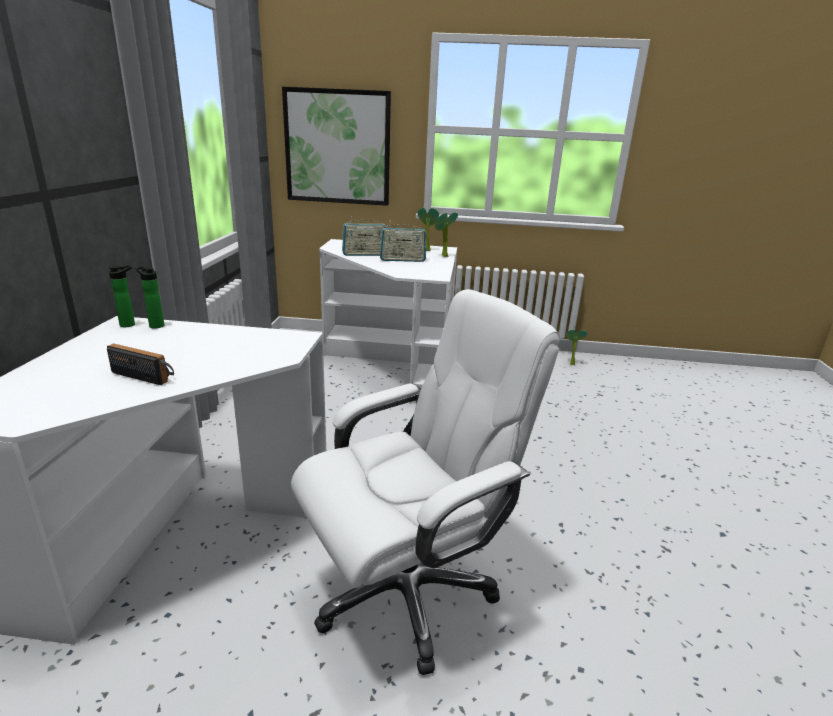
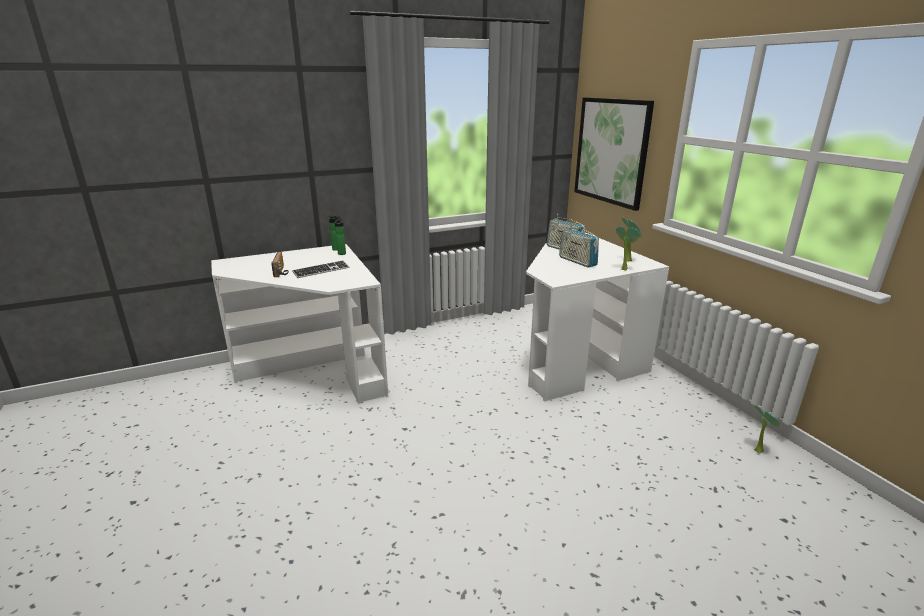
camera: 60 degrees right, 0 degrees up
(203, 350) = (321, 270): none -> keyboard
(407, 589) = (320, 461): white office chair -> none

